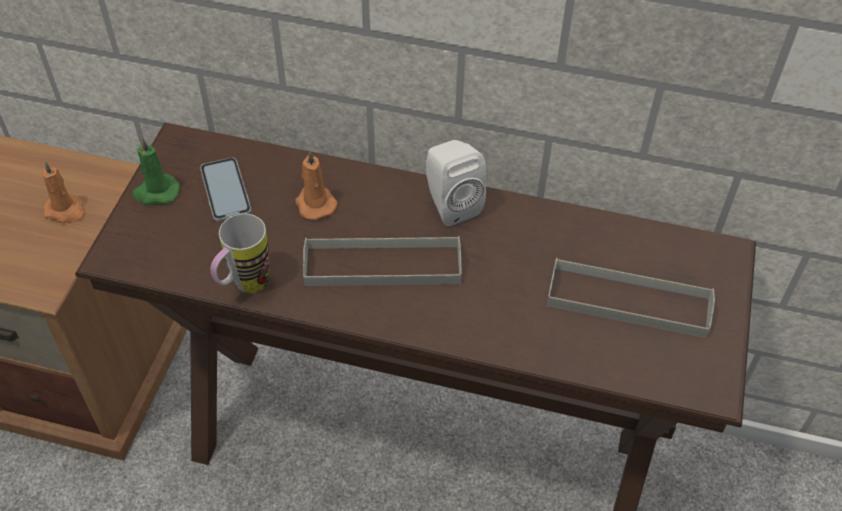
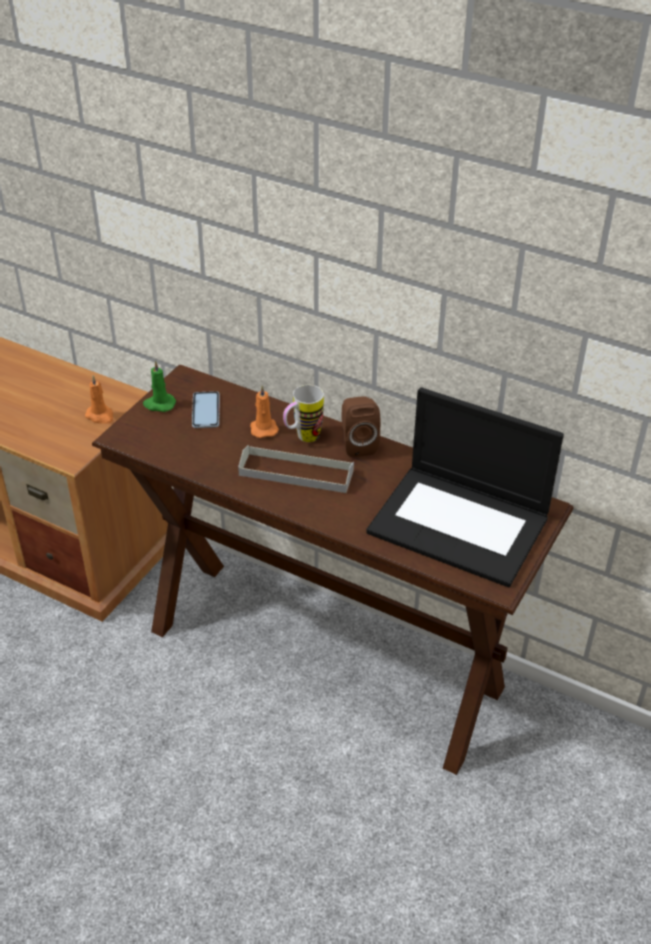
camera: 15 degrees right, 10 degrees down
(244, 288) = (198, 469): mug -> mug (302, 438)
(450, 204) = (357, 444): white speaker -> brown speaker
(628, 302) = (461, 524): grey tray -> laptop

